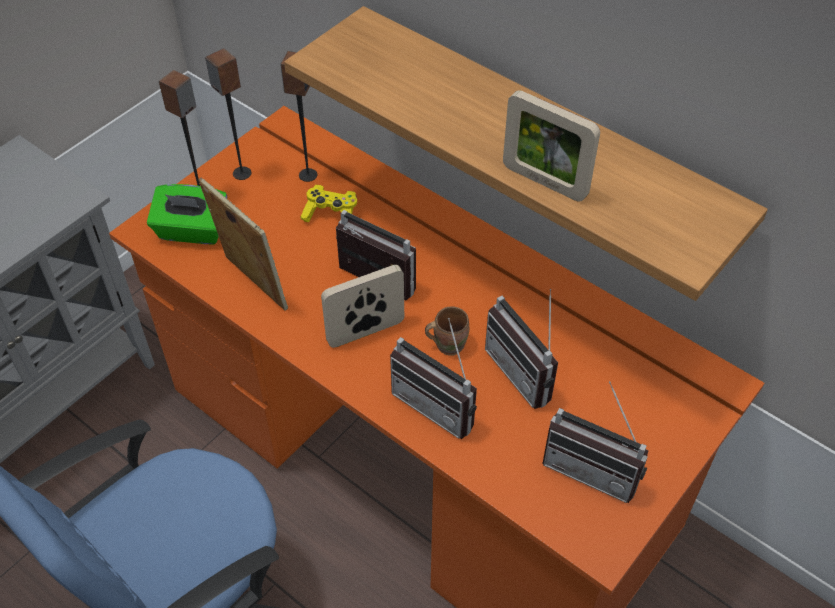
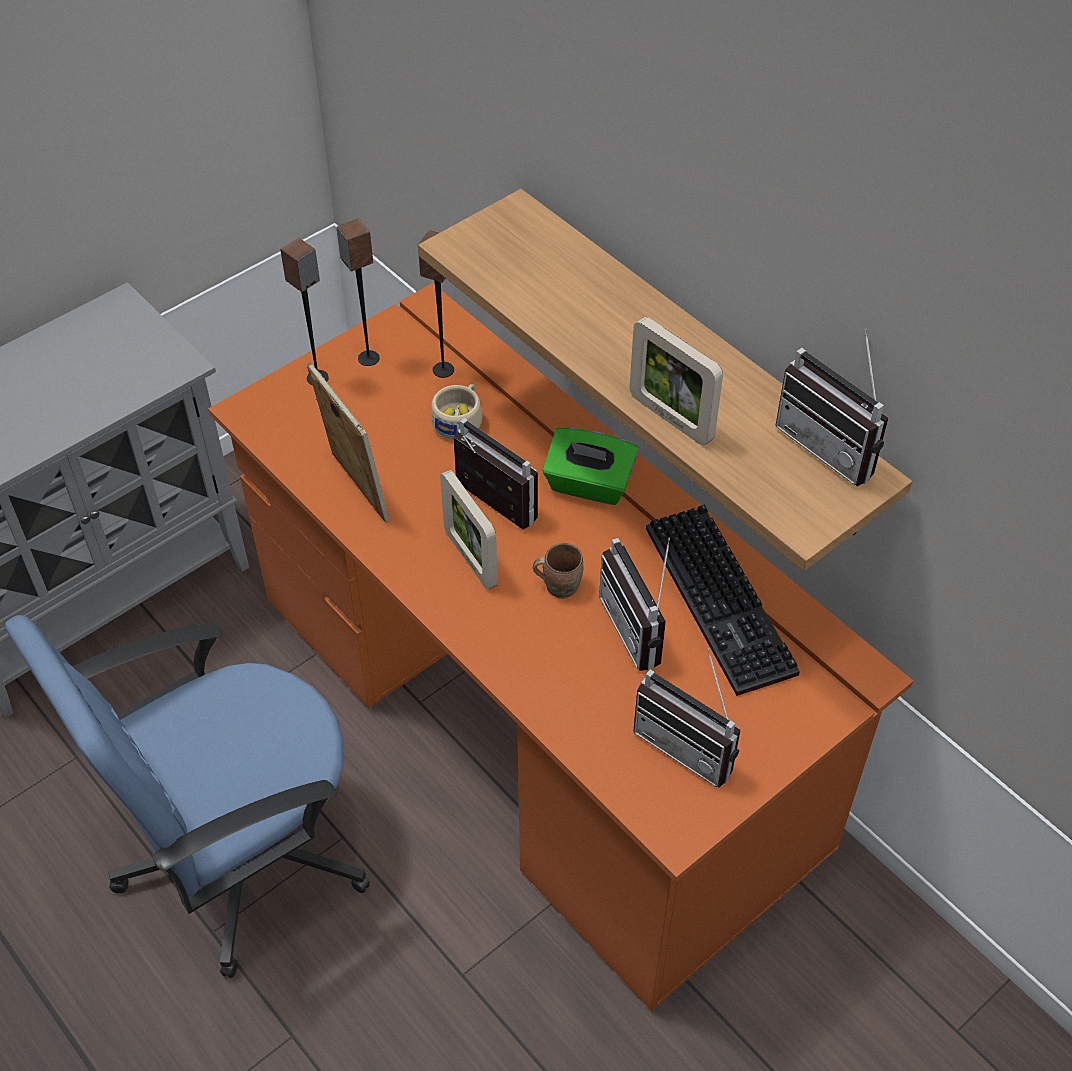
camera: 10 degrees right, 0 degrees up
(192, 231) = (300, 418): green tissue box -> green tissue box (589, 485)
(331, 214) = (460, 419): yellow game controller -> beige cup
(365, 332) = (470, 559): picture frame -> picture frame turned 105 degrees counterclockwise
(440, 403) = (535, 650): radio -> radio (834, 445)
(591, 338) = (725, 601): none -> keyboard

